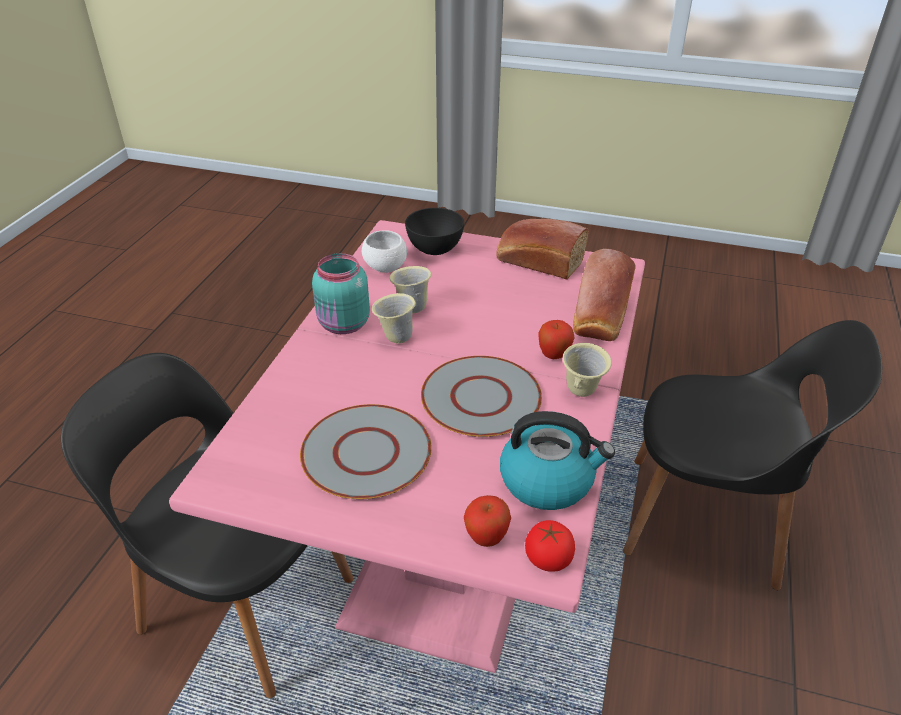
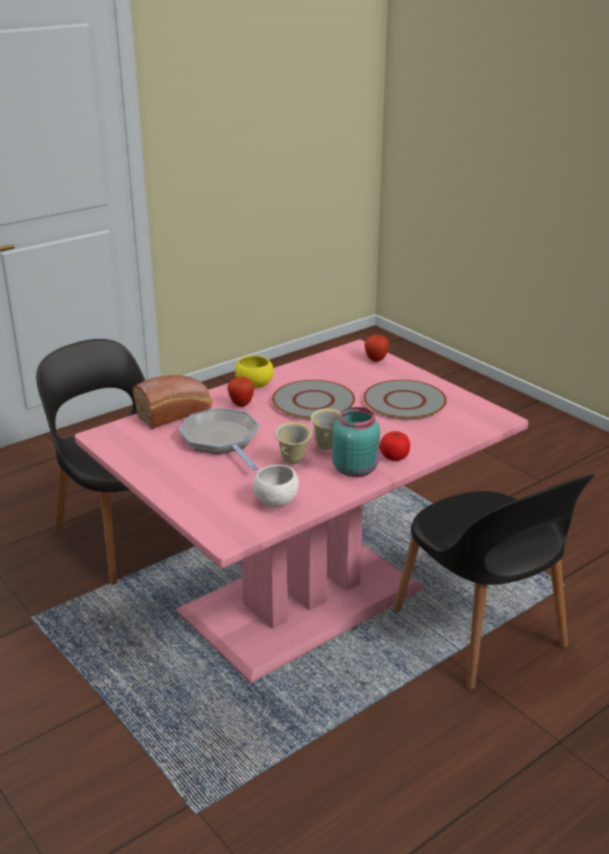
camera: 145 degrees left, 10 degrees down
(434, 249) = (213, 502): black bowl -> none
(508, 304) = (222, 440): none -> frying pan
(537, 261) = (152, 460): bread -> none
(548, 481) = (323, 365): kettle -> none
(548, 559) = (356, 348): tomato -> tomato (394, 457)
(582, 393) = (254, 385): beige mug -> yellow bowl

